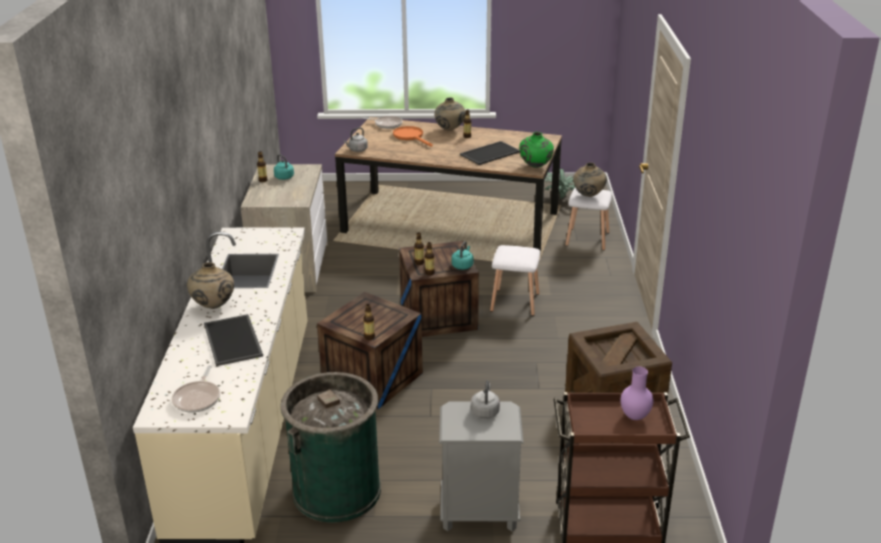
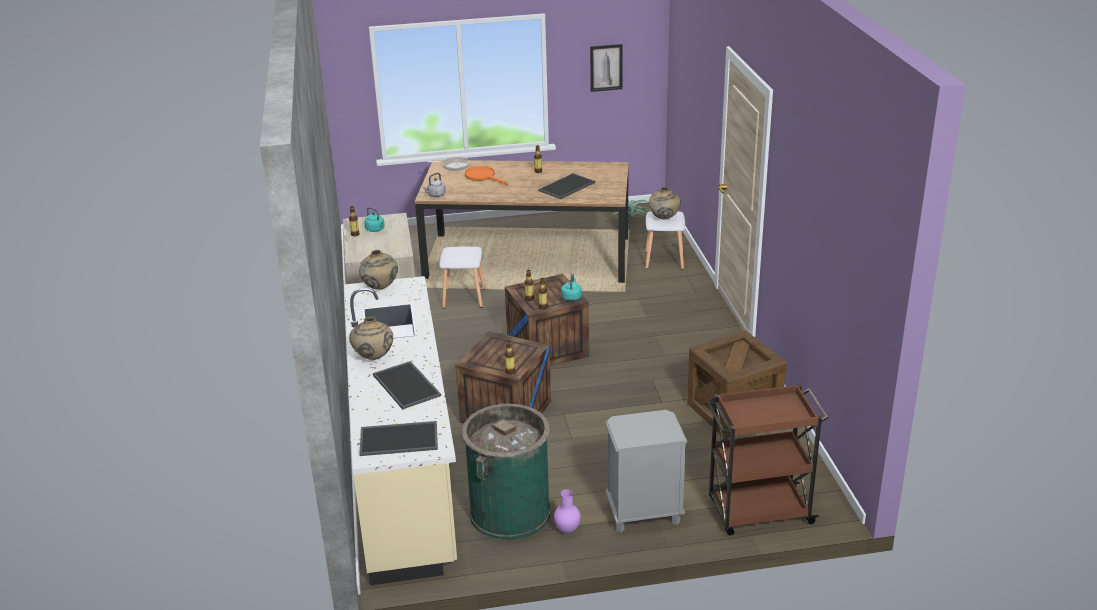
camera: 10 degrees left, 0 degrees up
(198, 398) = (399, 438): frying pan -> tray
(450, 130) = (519, 166): beige vase -> beige vase (380, 288)
(485, 411) = (646, 420): grey kettle -> none
(514, 302) = (614, 327): white stool -> white stool (463, 298)
(536, 167) = (615, 196): green vase -> none
(552, 38) = (606, 67): none -> picture
(634, 416) = (777, 407): purple vase -> purple vase (566, 530)

